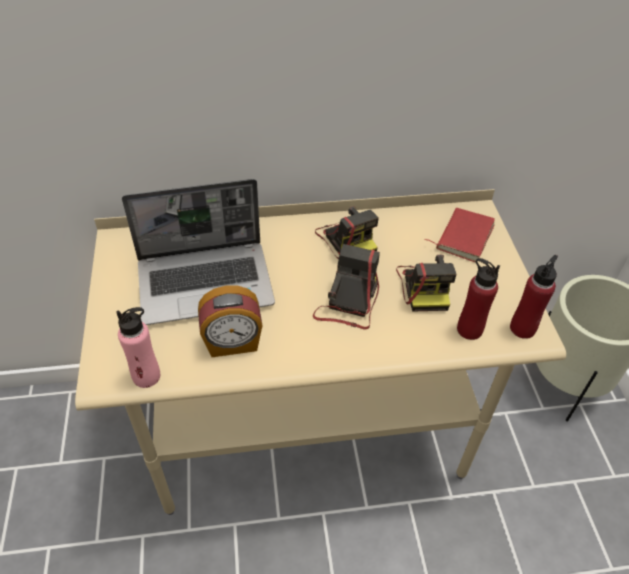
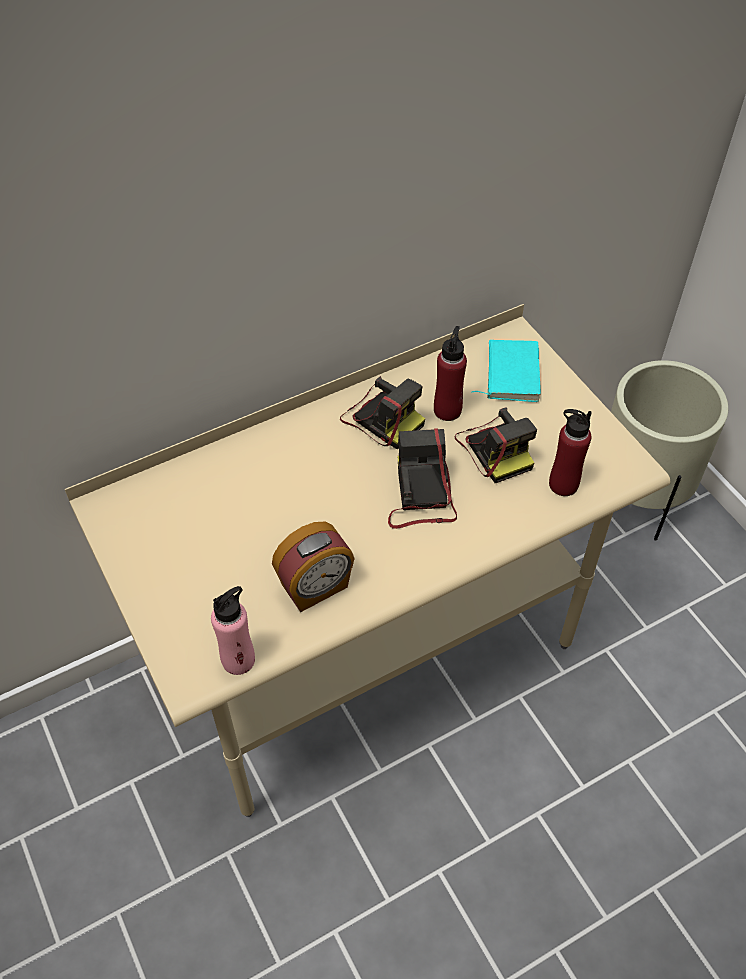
camera: 20 degrees left, 5 degrees up
(207, 282) = (246, 525): laptop -> none
(463, 236) = (510, 373): red book -> turquoise book
(522, 328) = (617, 464): red bottle -> red bottle (447, 410)

